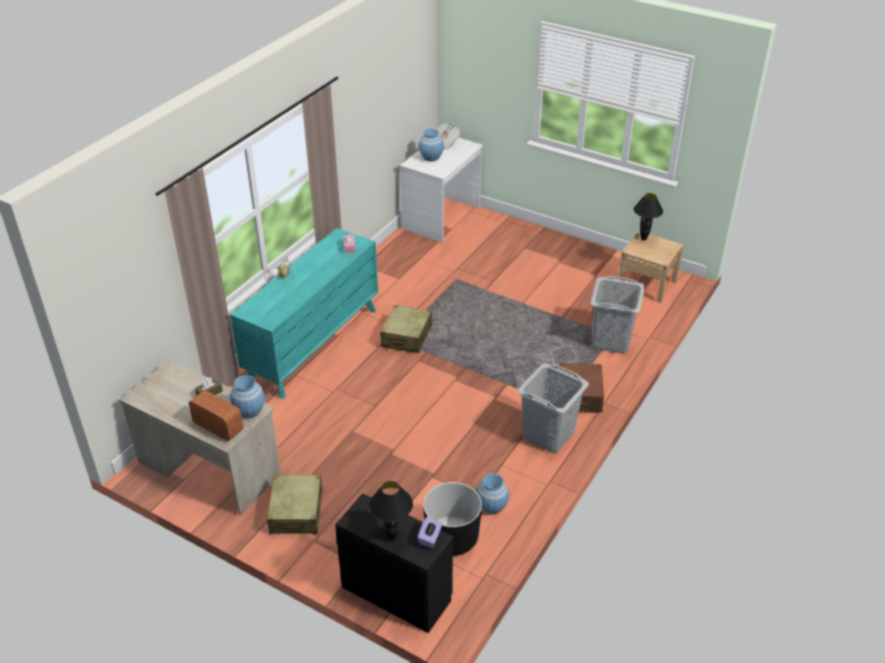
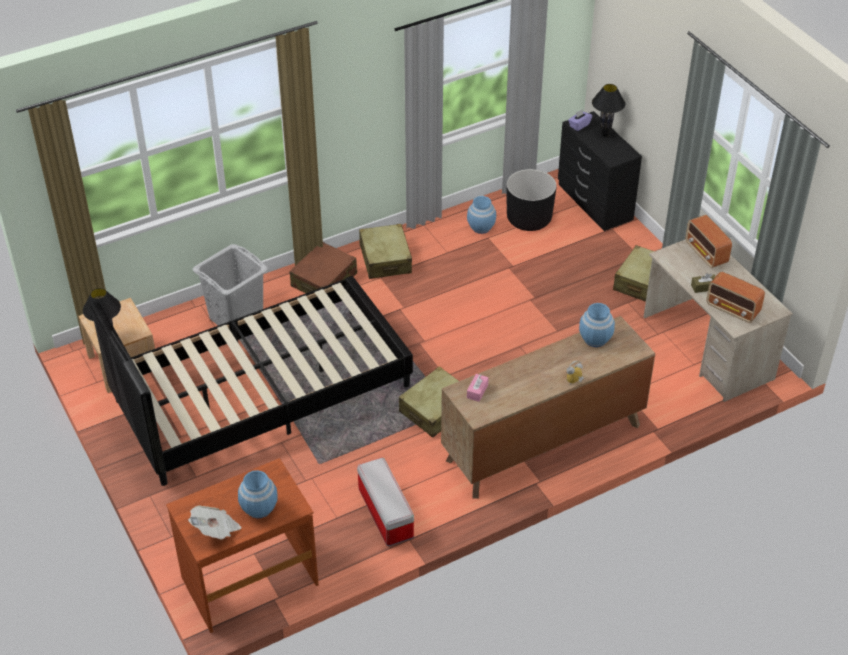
camera: 150 degrees left, 5 degrees up
(176, 382) = (733, 309): none -> radio
(249, 410) = (672, 258): blue vase -> blue vase (595, 339)
(313, 344) = (543, 443): turquoise dresser -> brown dresser
(392, 270) = (385, 513): none -> storage box
(442, 218) = (249, 580): white desk -> brown desk
(535, 302) = (262, 393): none -> black bed
(549, 435) = (385, 259): grey laundry basket -> beige suitcase

